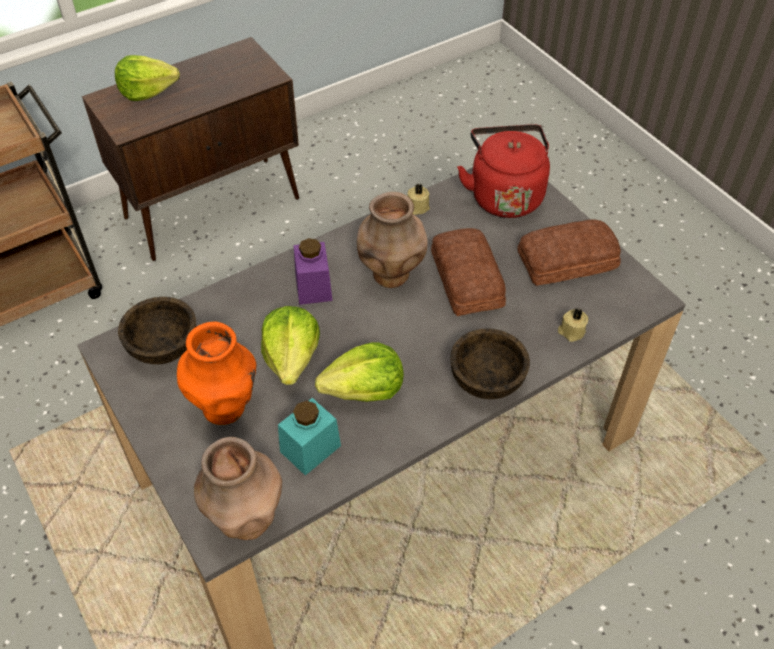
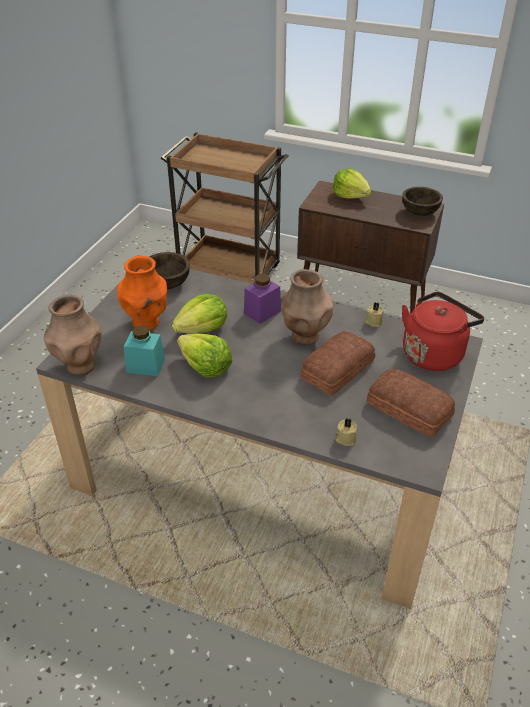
camera: 55 degrees right, 10 degrees down
(486, 379) = (263, 415): brown bowl -> brown bowl (420, 212)

